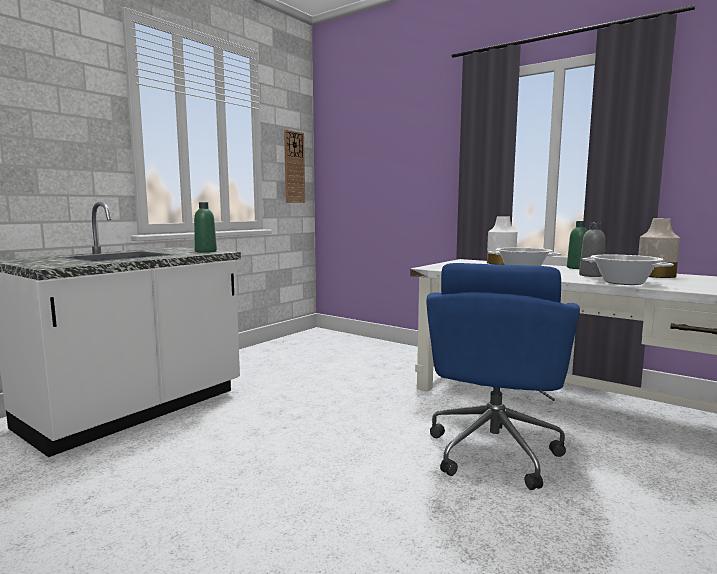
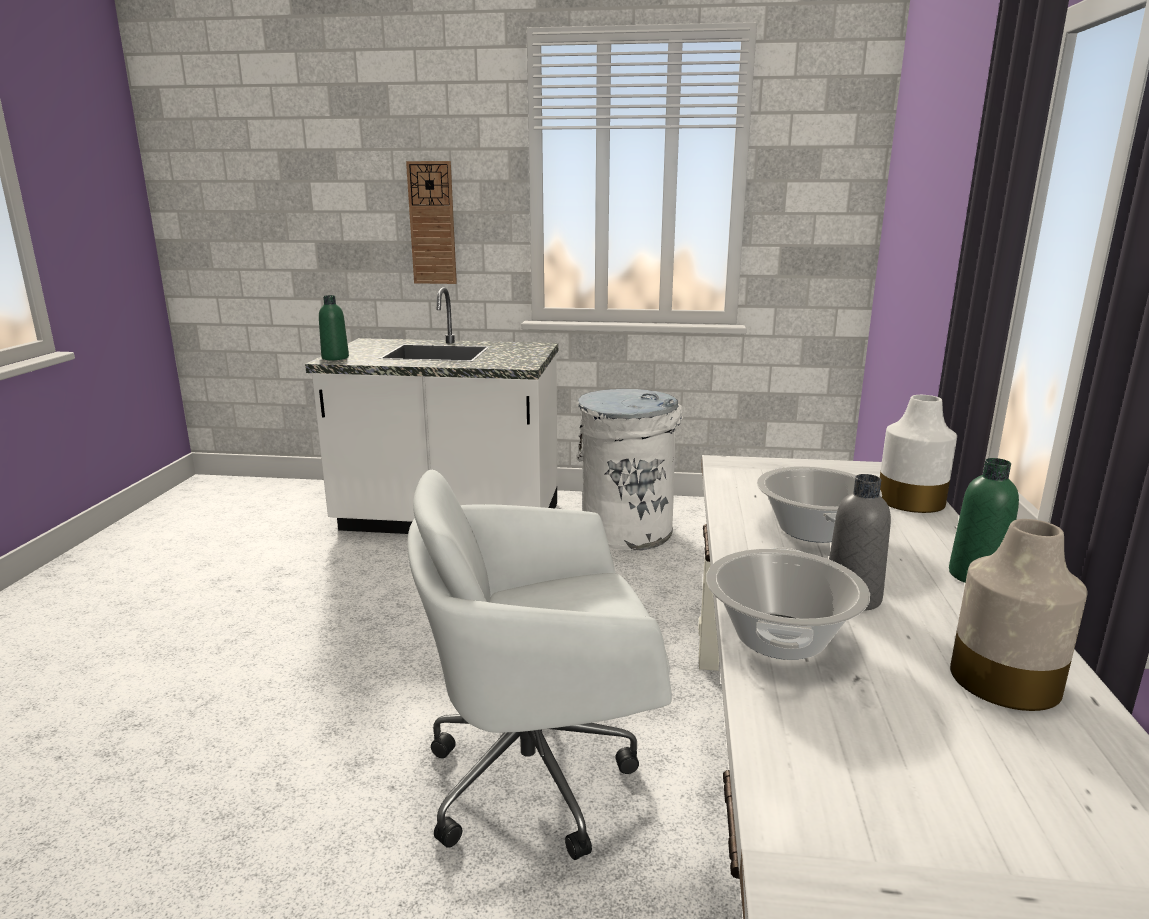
camera: 60 degrees right, 10 degrees up
(206, 251) = (516, 361): green bottle -> green bottle (335, 358)
(260, 368) = (626, 530): none -> white trash can
(294, 167) = (824, 219): wall clock -> wall clock (432, 223)
(493, 450) = (540, 780): blue office chair -> white office chair

